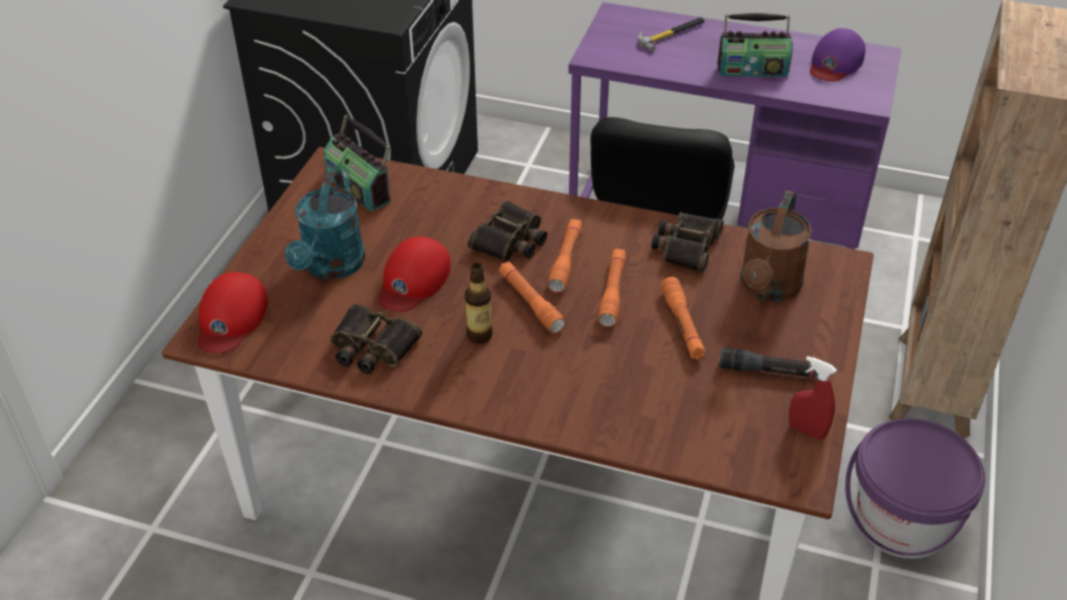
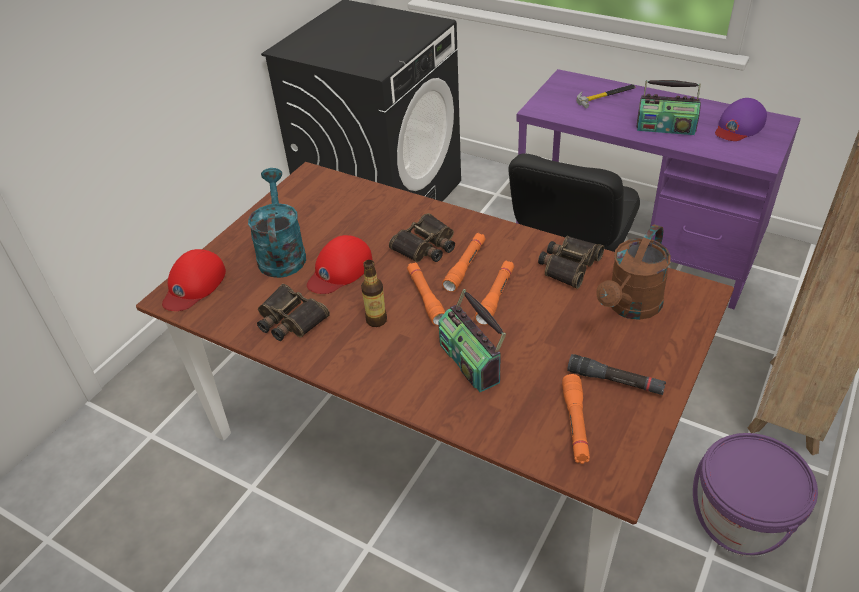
camera: 15 degrees right, 0 degrees up
(331, 267) = (281, 253): turquoise watering can -> turquoise watering can turned 150 degrees clockwise
(360, 187) = (324, 194): radio -> radio (471, 361)
(682, 325) = (547, 331): orange flashlight -> orange flashlight (575, 424)
(806, 431) = (632, 439): red spray bottle -> none

